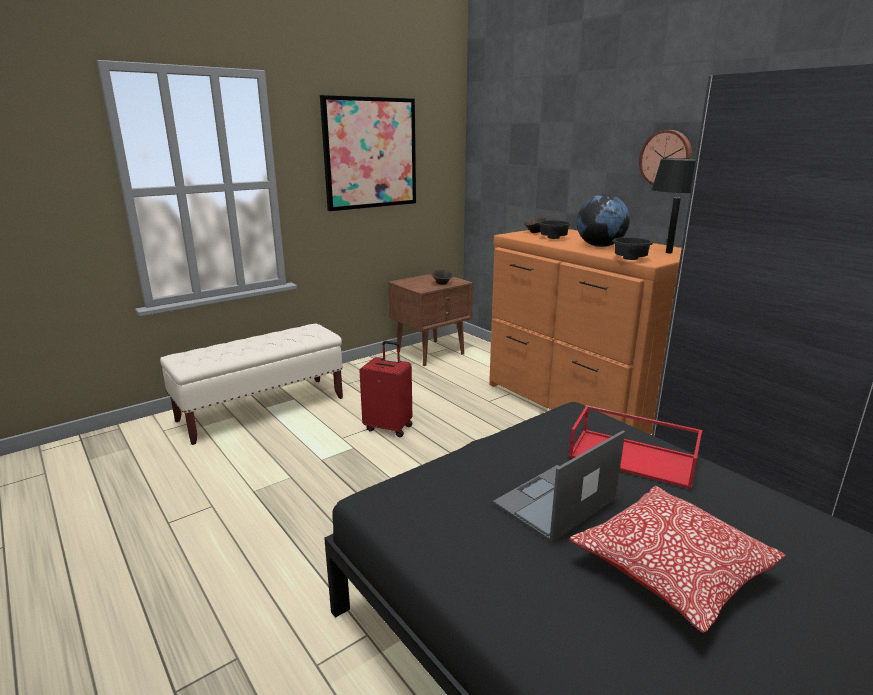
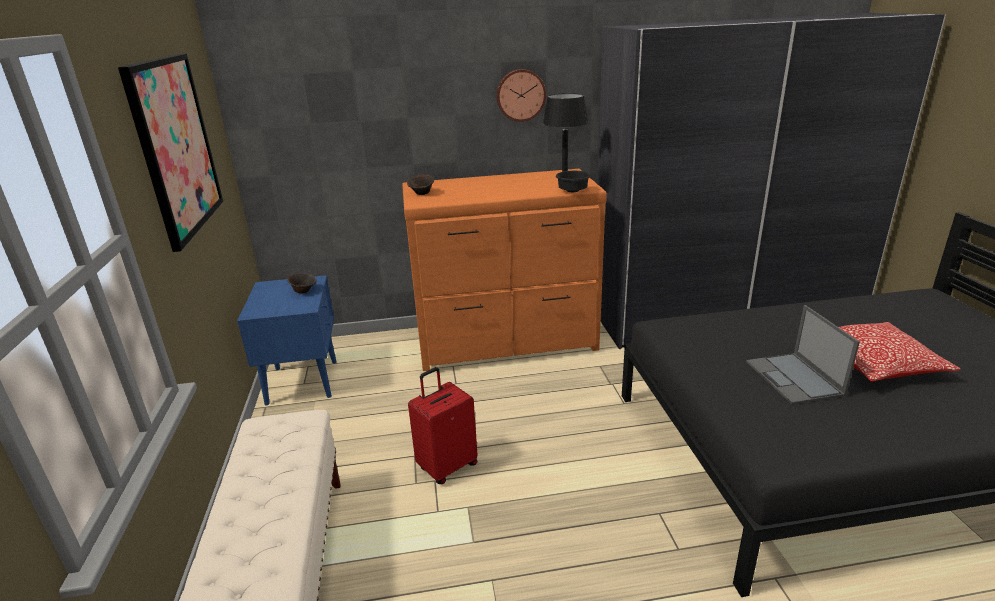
camera: 60 degrees left, 5 degrees up
(431, 352) = (303, 381): brown nightstand -> blue nightstand
(554, 238) = (460, 193): black bowl -> none
(600, 246) = (515, 188): globe -> none
(634, 457) = (743, 329): red tray -> none

